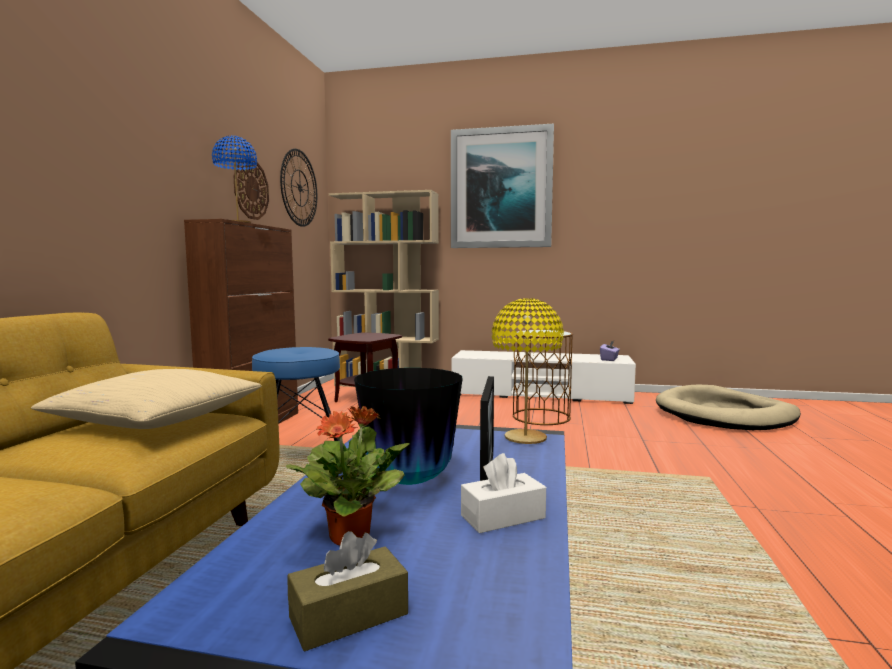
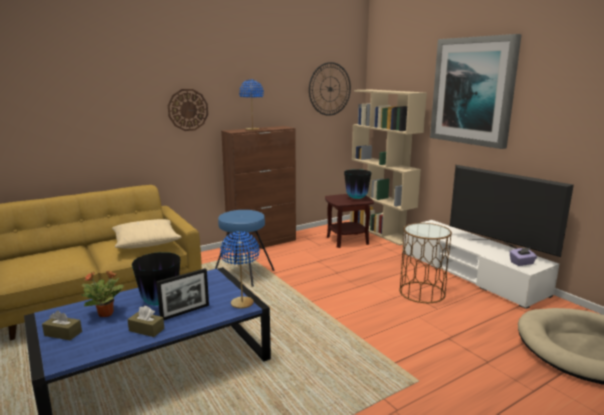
camera: 45 degrees right, 10 degrees up
(251, 188) = (279, 100): wall clock -> wall clock (188, 110)
(373, 335) = (356, 198): none -> vase
(503, 517) = (146, 330): white tissue box -> brown tissue box
(524, 438) = (242, 303): yellow table lamp -> blue table lamp
(568, 355) = (499, 248): none -> television

